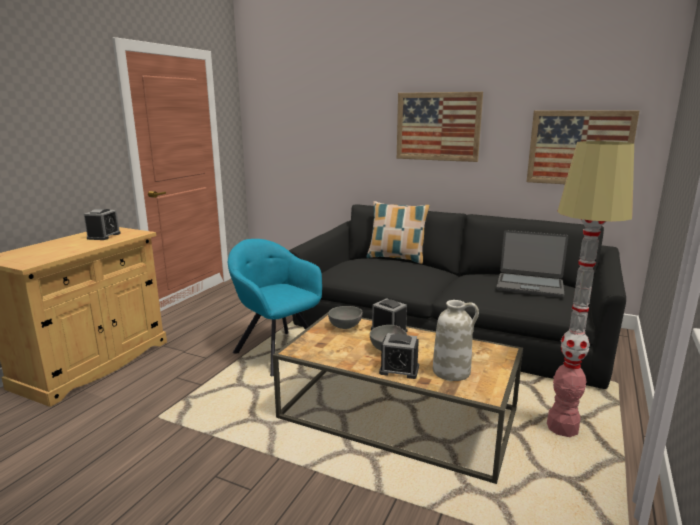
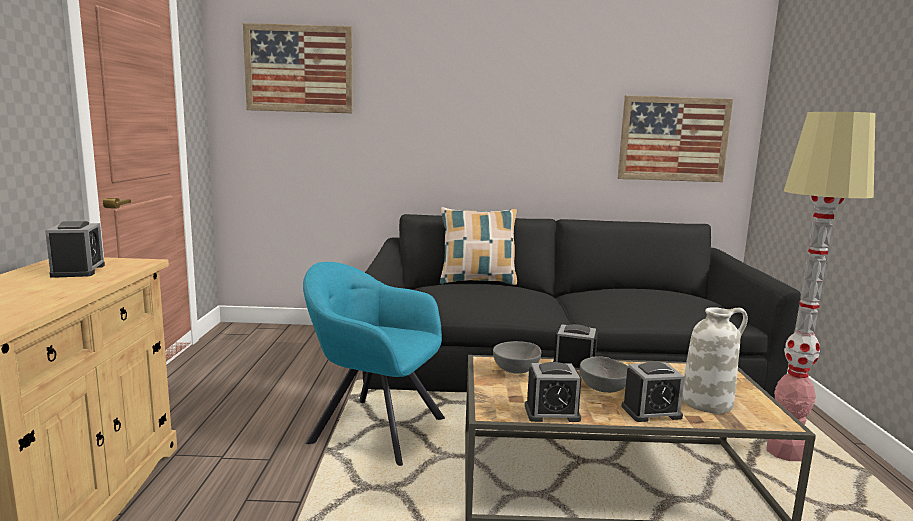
camera: 25 degrees left, 5 degrees down
(330, 358) = (552, 413): none -> alarm clock
(438, 126) = (510, 112): picture -> picture (299, 69)
(529, 285) = (666, 296): laptop -> none

